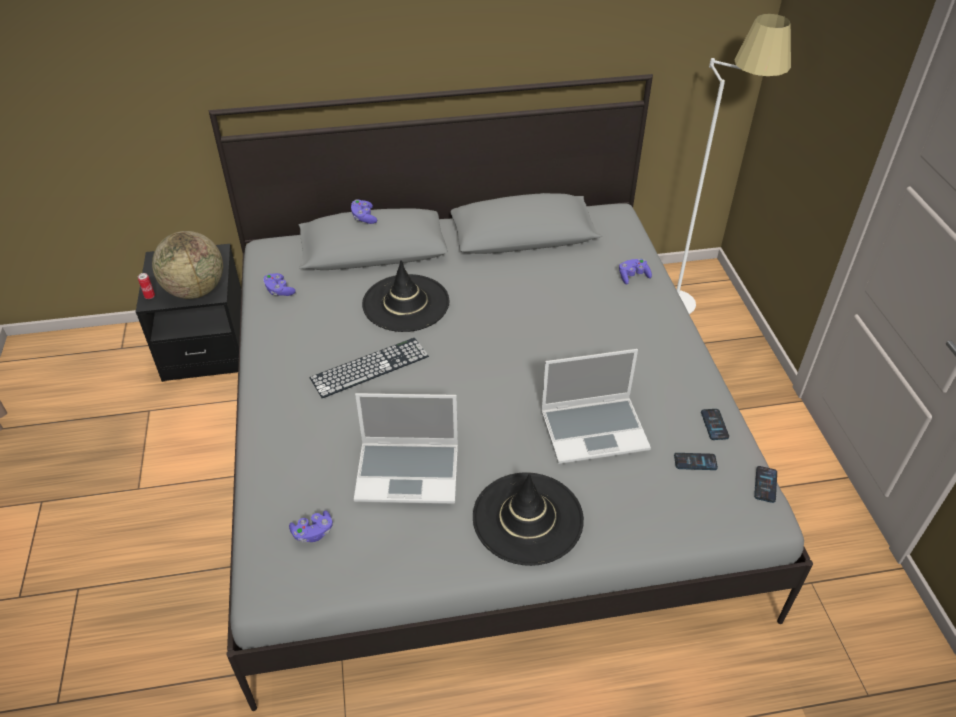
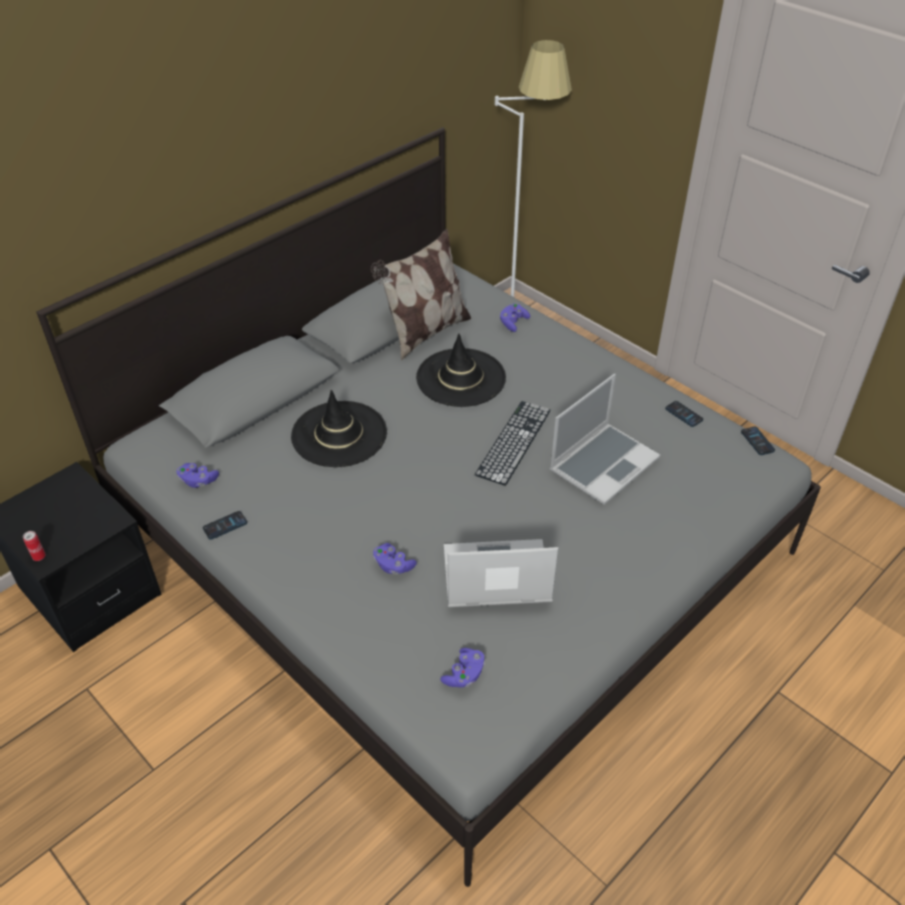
camera: 35 degrees left, 0 degrees up
(195, 290) = (88, 526): globe -> none
(364, 218) = (238, 368): purple game controller -> purple game controller (393, 565)
(370, 367) = (365, 507): keyboard -> keyboard (513, 442)
(409, 472) = (495, 577): laptop -> laptop turned 150 degrees counterclockwise
(527, 518) = (622, 561): black hat -> black hat (461, 378)
(549, 254) = (425, 333): none -> pillow
(695, 462) = (697, 450): phone -> phone (225, 525)

